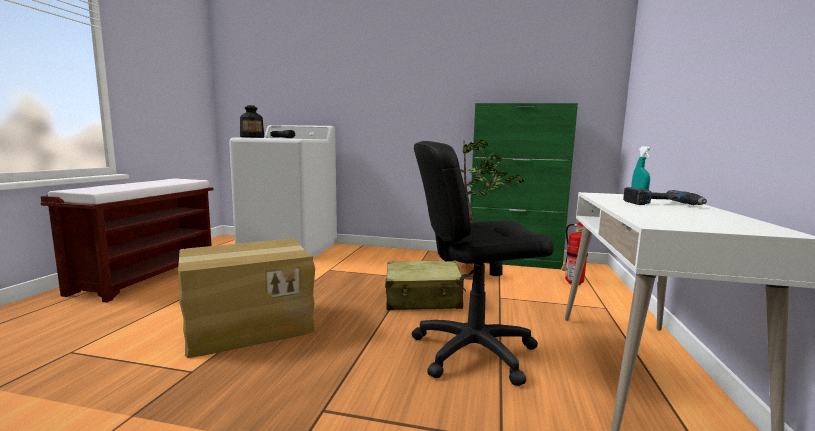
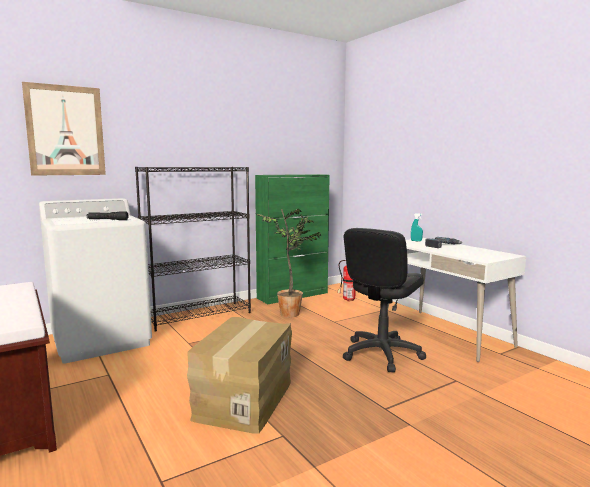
camera: 45 degrees left, 0 degrees up
(252, 137) = (69, 222): bottle -> none
(294, 65) = (65, 131): none -> picture
(387, 253) = (199, 316): none -> black bookcase
(423, 298) = (299, 338): beige suitcase -> none

